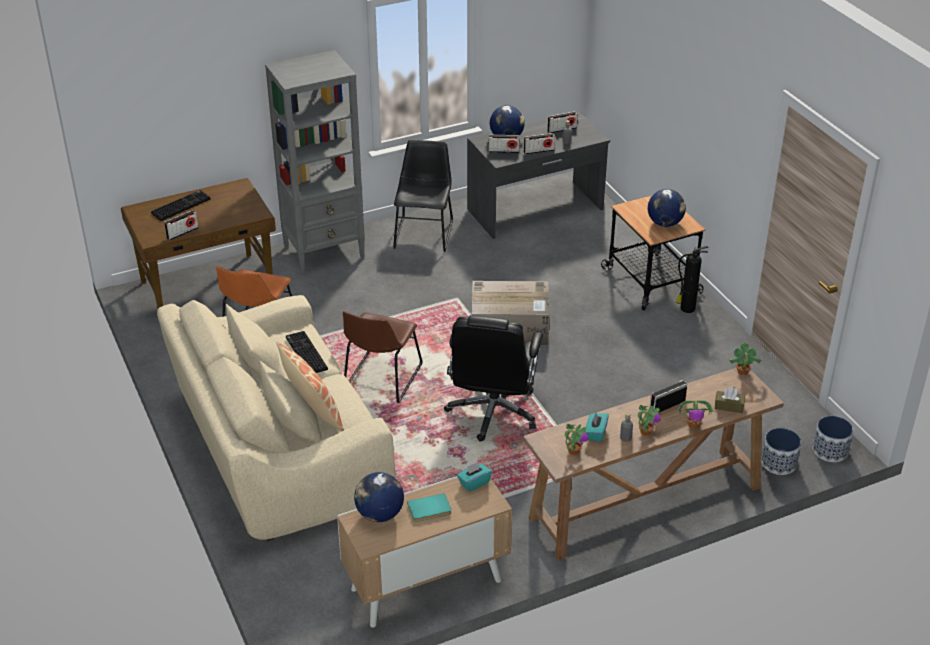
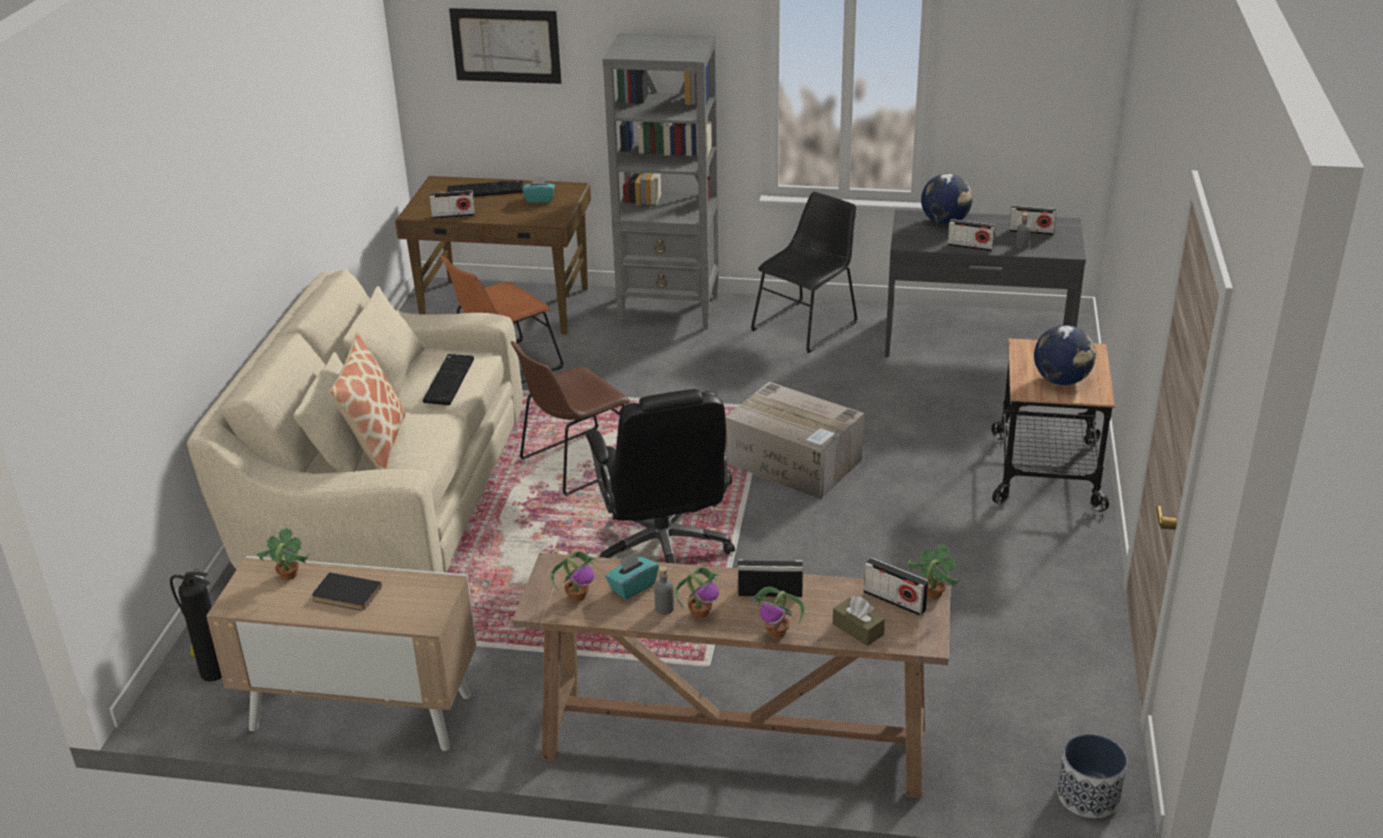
camera: 35 degrees right, 5 degrees down
(177, 93) = (506, 45): none -> picture
(379, 514) = (287, 575): globe -> potted plant
(429, 510) = (346, 595): turquoise book -> black book
(474, 483) = (433, 587): turquoise tissue box -> turquoise tissue box (539, 199)
(493, 412) = (663, 549): black office chair -> black office chair turned 60 degrees counterclockwise
(504, 151) = (923, 235): radio -> radio (894, 601)
(686, 309) = (1062, 523): fire extinguisher -> fire extinguisher (212, 672)
(778, 463) = (986, 777): planter -> none

